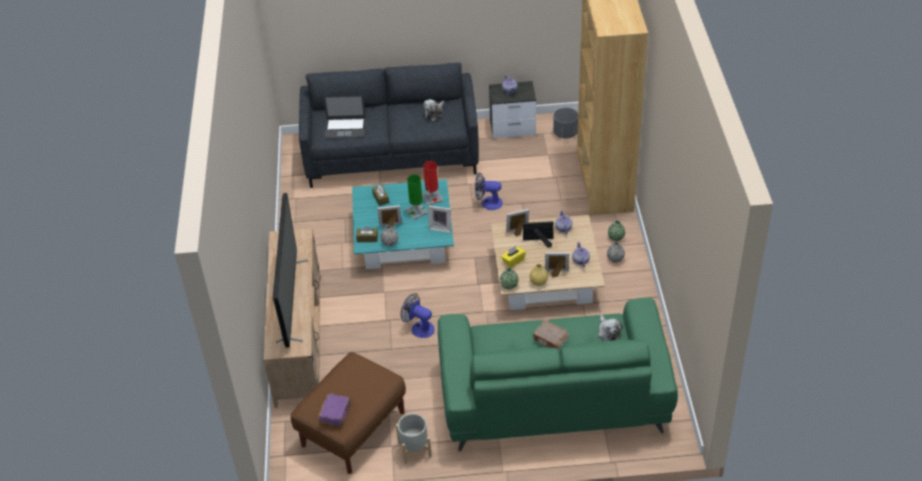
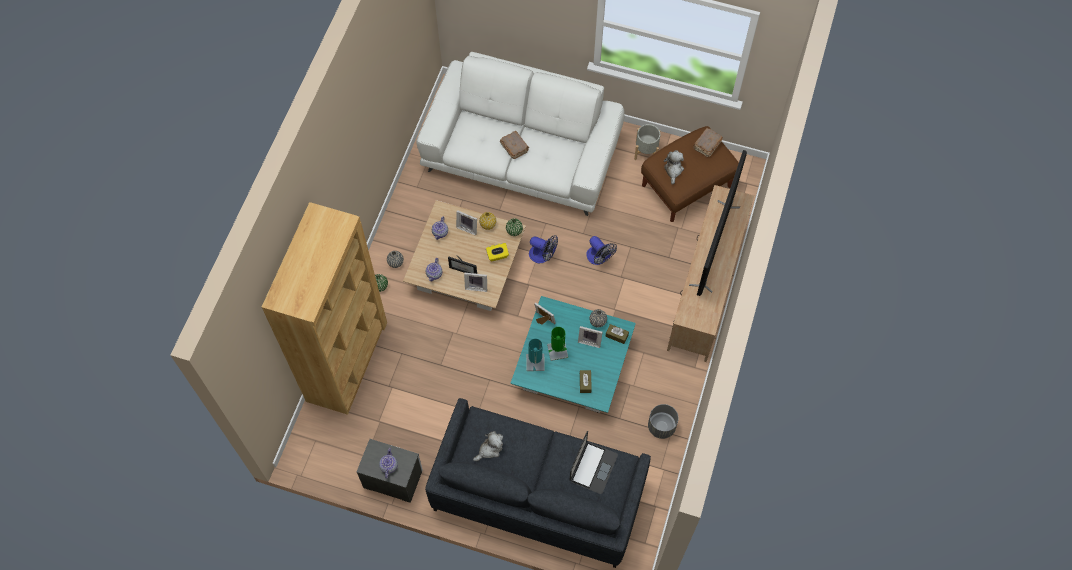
camera: 160 degrees left, 20 degrees up
(336, 413) = (706, 145): purple book -> brown book
(345, 128) = (593, 467): laptop -> laptop turned 90 degrees clockwise
(432, 198) = (535, 362): red table lamp -> turquoise table lamp
(487, 203) = (473, 378): fan -> fan (543, 255)
(552, 395) = (522, 155): green sofa -> white sofa
(565, 133) = (344, 445): grey planter -> grey planter (661, 426)
(608, 332) = (466, 137): plush toy -> plush toy (673, 170)

